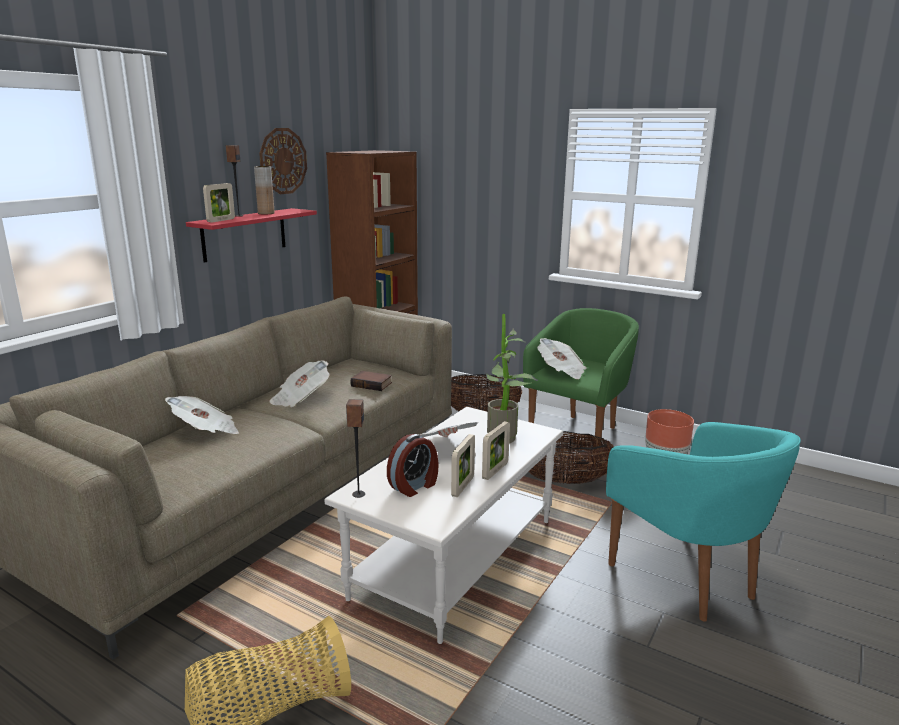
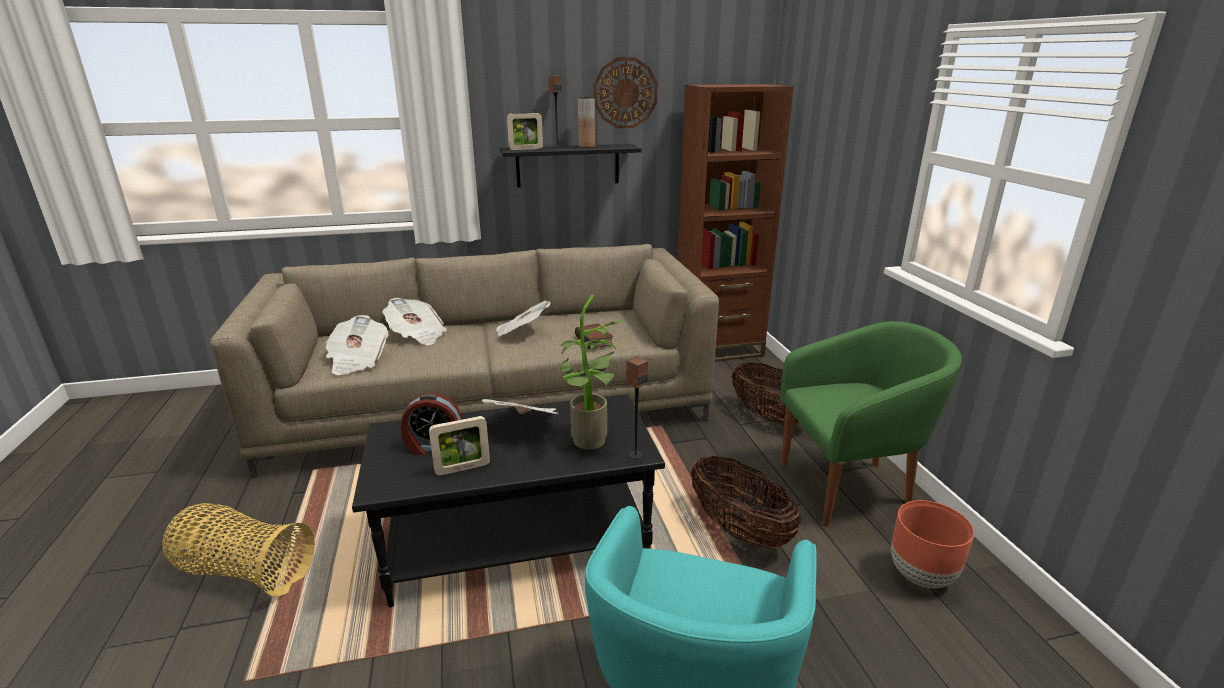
camera: 45 degrees right, 5 degrees up
(244, 234) = (568, 165): red shelf -> black shelf
(358, 494) = (390, 432): speaker -> speaker (635, 455)
(454, 557) = (519, 542): white coffee table -> black coffee table
(495, 471) = (515, 469): picture frame -> none
(561, 371) = (825, 397): newspaper -> newspaper (357, 361)

